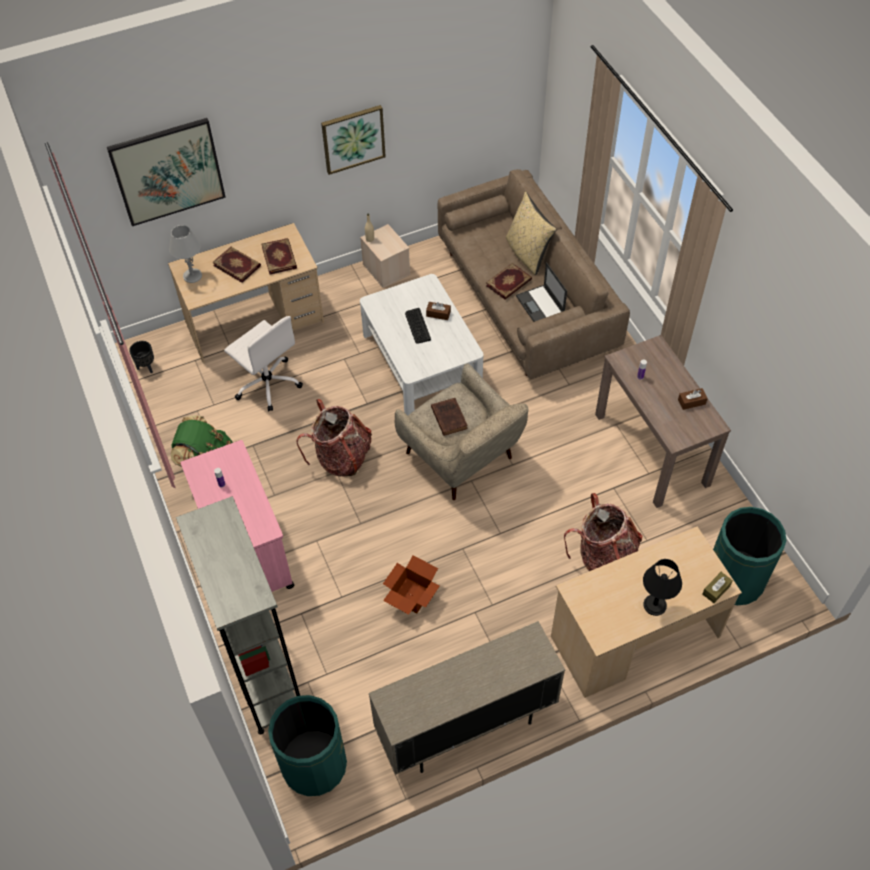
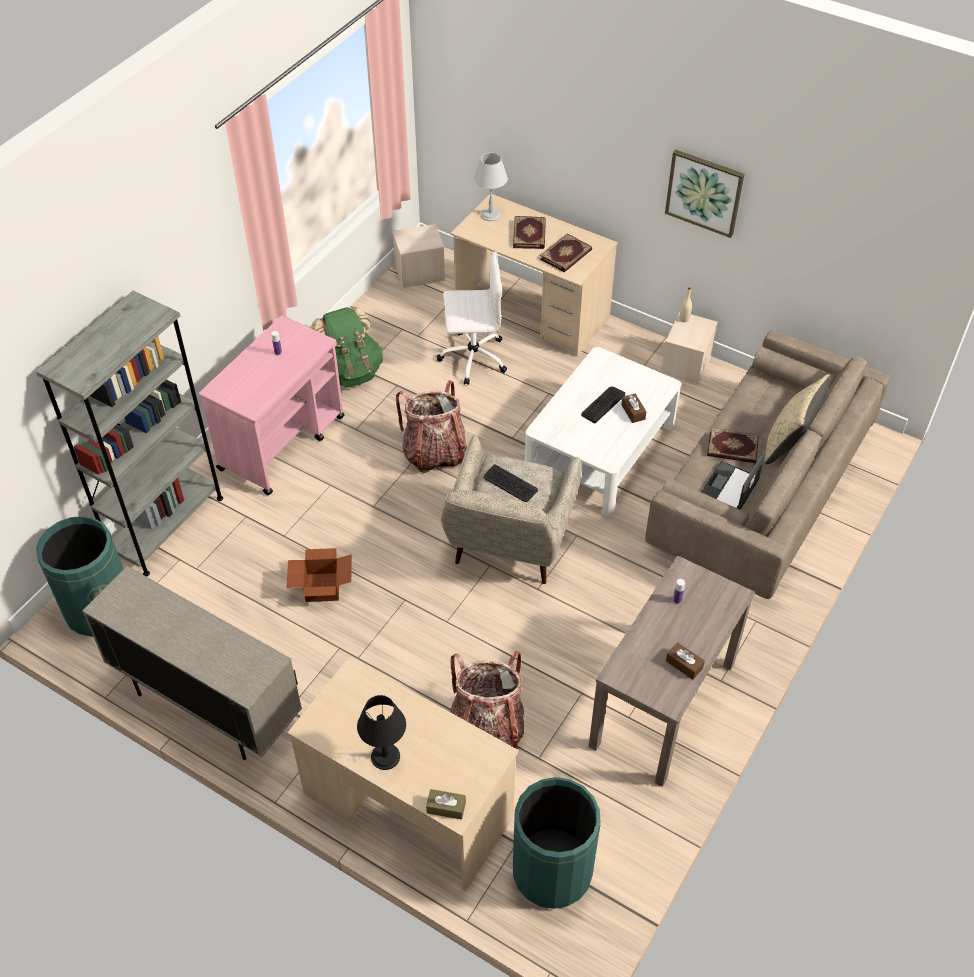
camera: 55 degrees right, 5 degrees down
(147, 367) = (419, 273): black planter -> beige storage box
(167, 171) = (515, 96): picture -> none
(268, 383) = (472, 357): white office chair -> white office chair turned 105 degrees counterclockwise
(448, 417) = (510, 484): brown book -> keyboard

